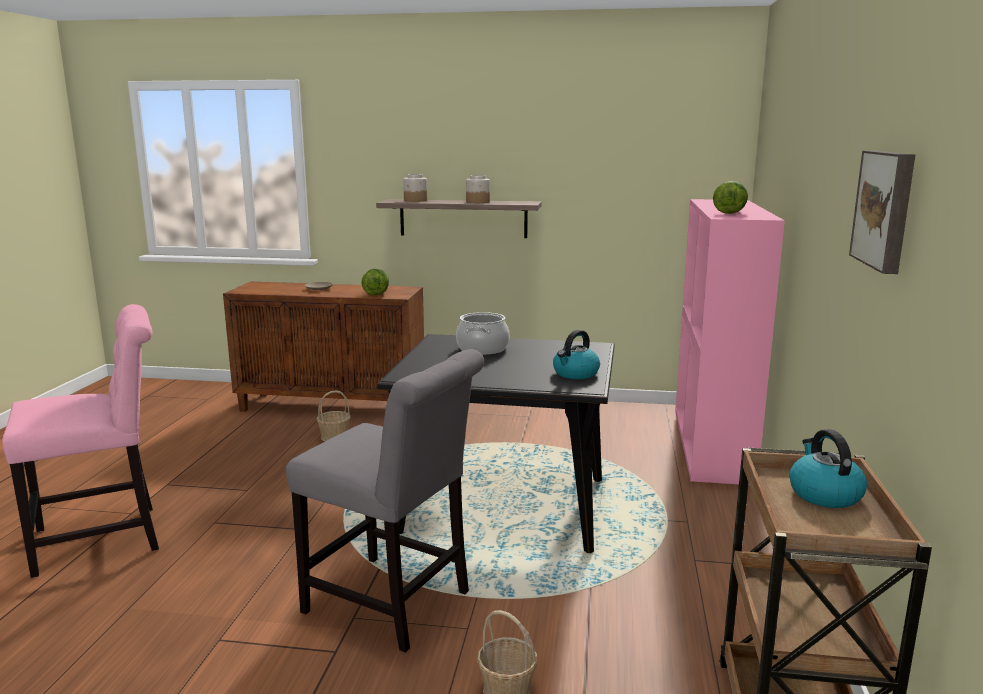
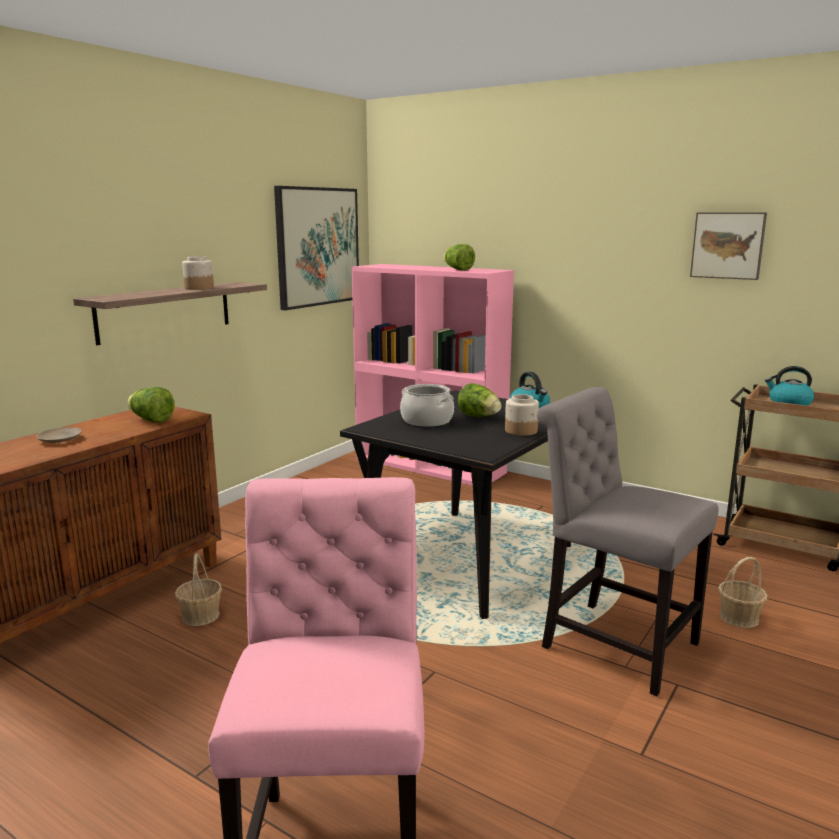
camera: 65 degrees left, 0 degrees up
(394, 605) = (612, 642): grey chair -> grey chair turned 105 degrees counterclockwise
(415, 200) = (125, 295): jar -> jar (521, 431)
(520, 361) = (479, 417): none -> lettuce
(658, 175) = (317, 247): none -> picture

